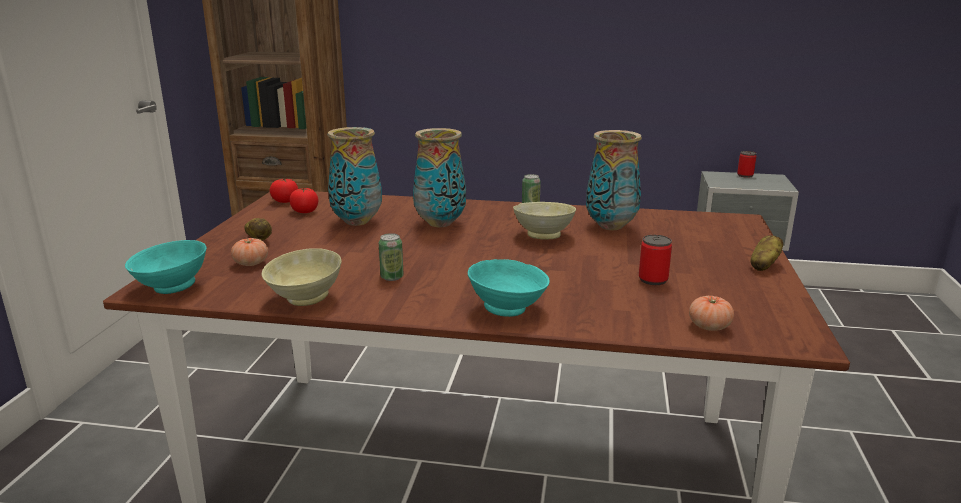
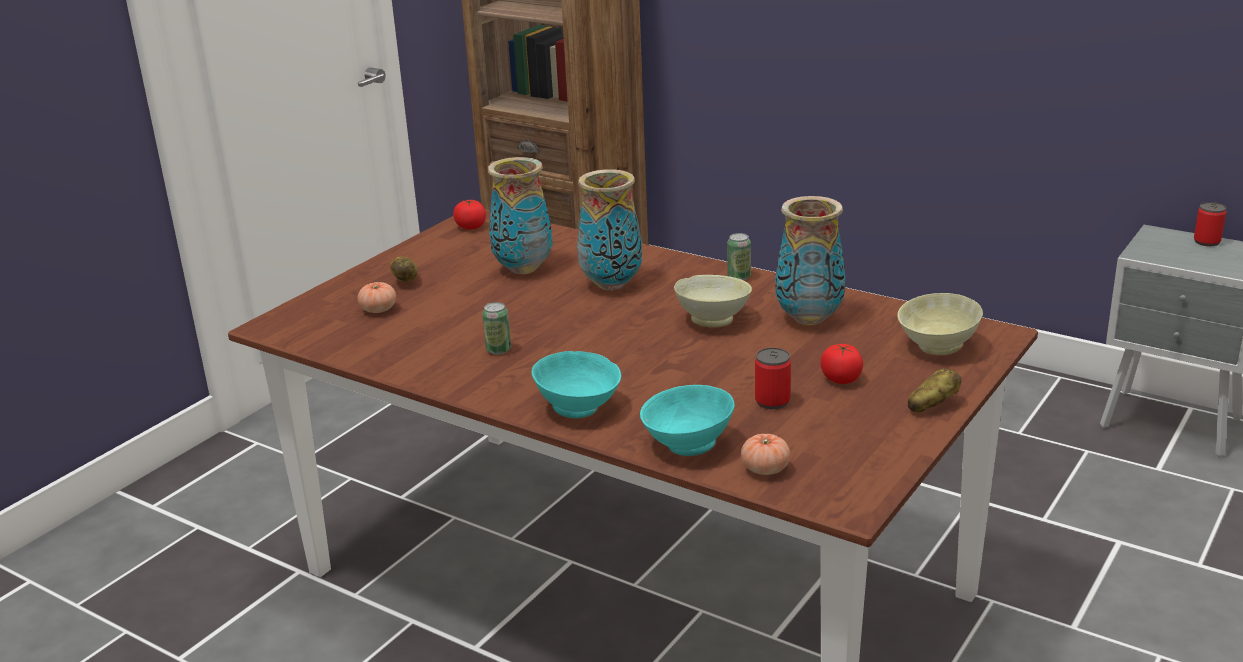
camera: 25 degrees right, 5 degrees up
(171, 287) = (291, 326): turquoise bowl -> turquoise bowl (687, 444)
(304, 298) = (397, 361): beige bowl -> beige bowl (936, 347)
(305, 211) = (480, 245): tomato -> tomato (841, 379)

